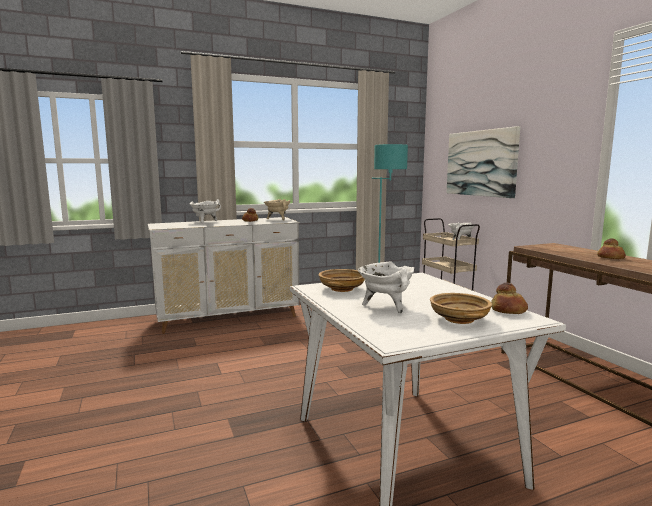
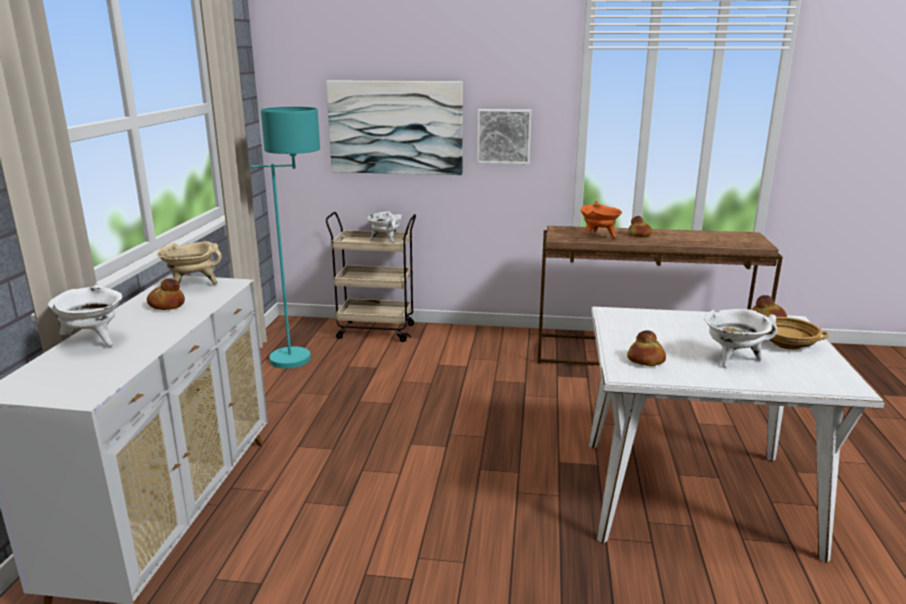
camera: 60 degrees left, 10 degrees up
(342, 288) = (645, 360): beige bowl -> bread
(544, 167) = (504, 136): none -> picture
(568, 252) = (599, 236): none -> orange cooking pot

